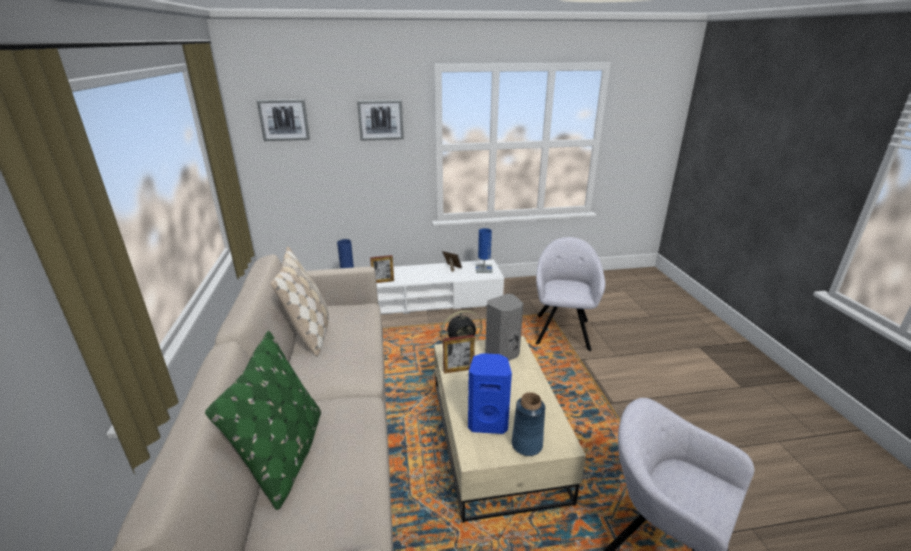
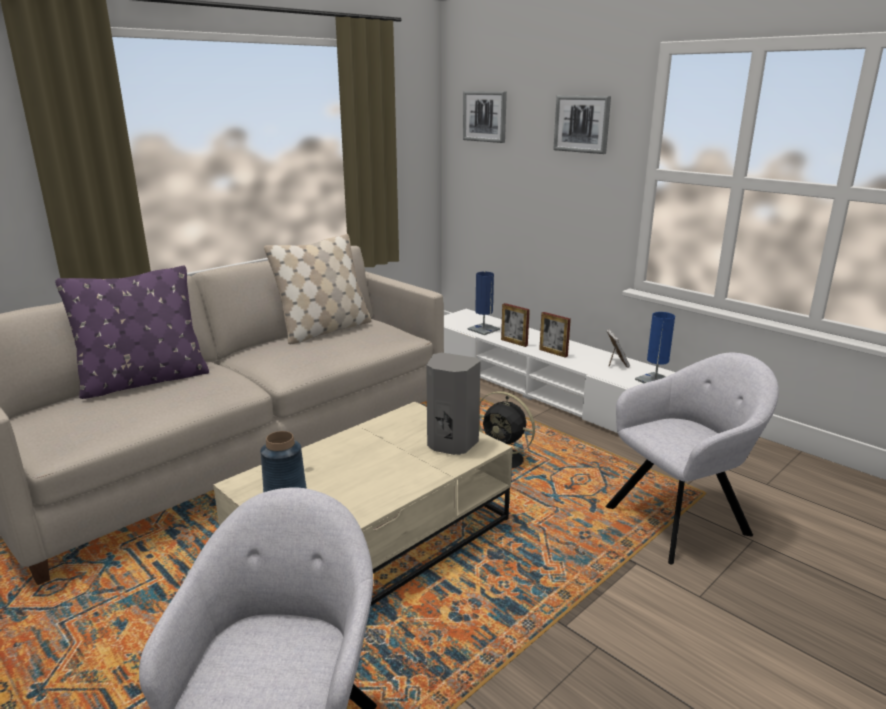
camera: 55 degrees right, 5 degrees down
(286, 456) = (144, 381): green pillow -> purple pillow
(458, 370) = (383, 429): picture frame -> picture frame (553, 353)
(488, 422) = (306, 474): blue speaker -> none

